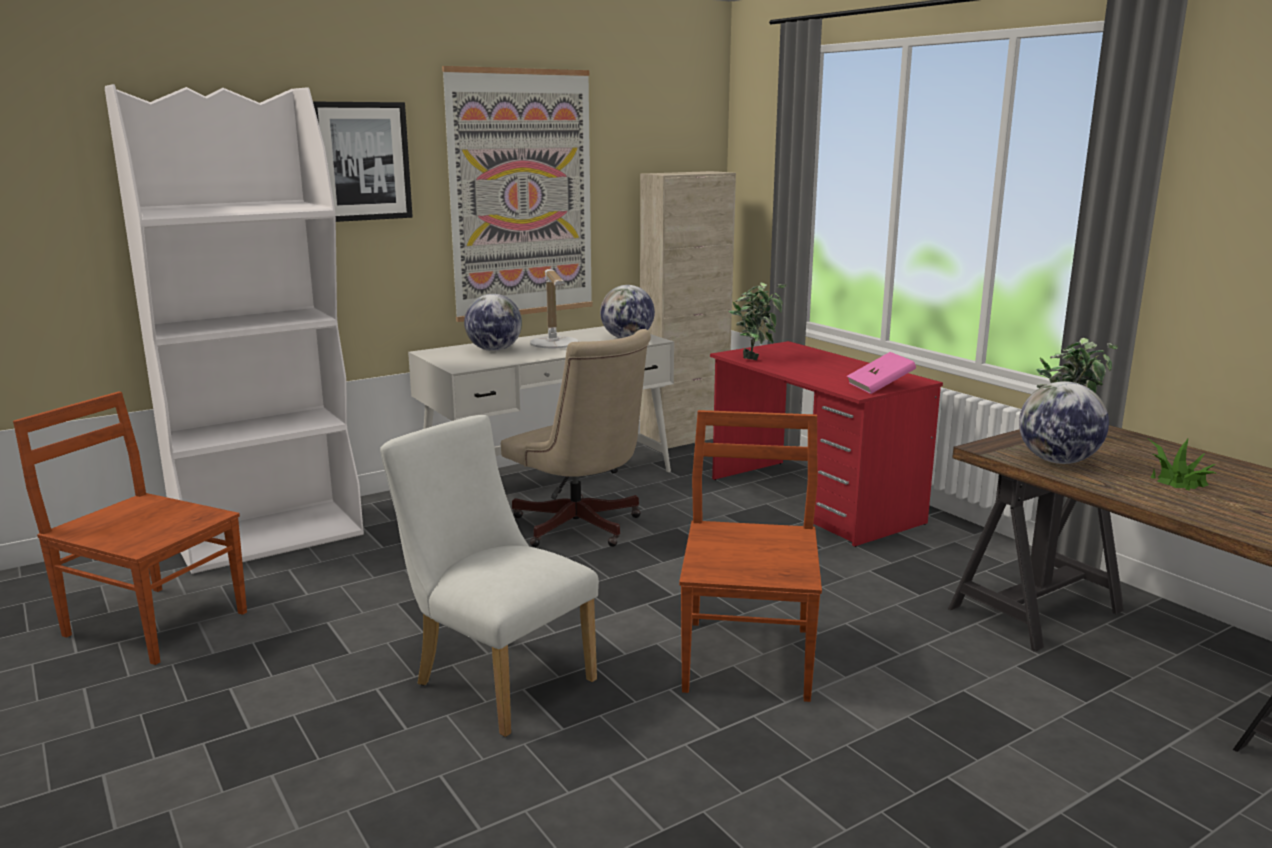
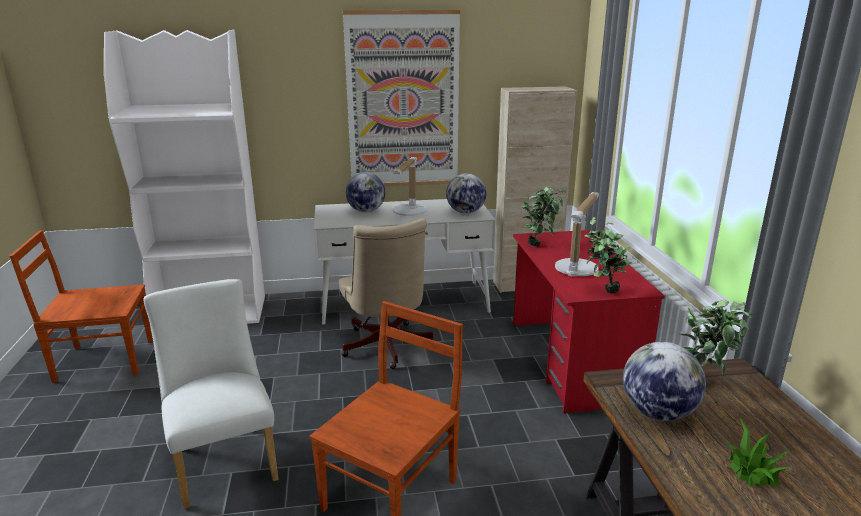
camera: 25 degrees right, 5 degrees up
(153, 622) = (102, 360): brown chair -> brown chair turned 60 degrees counterclockwise
(362, 161) = (284, 77): picture -> none
(825, 371) = (577, 267): none -> table lamp
(880, 387) = (602, 291): pink book -> potted plant

